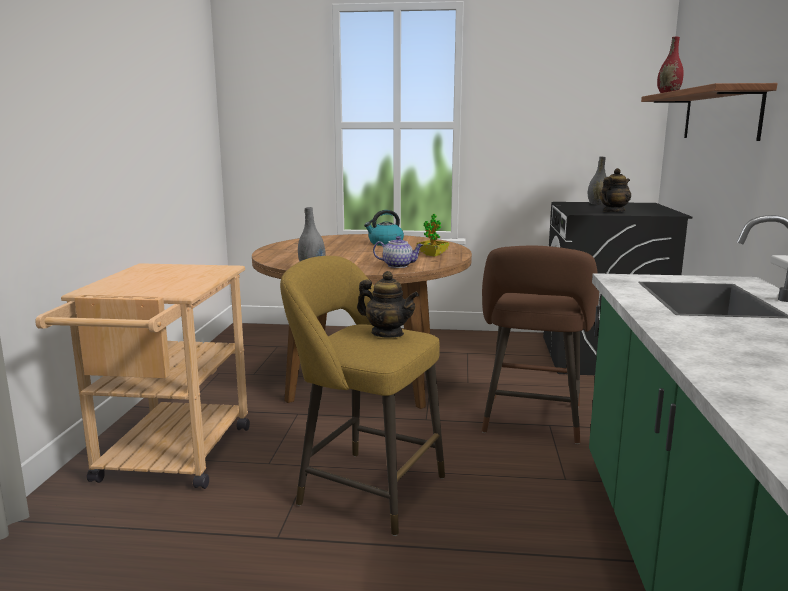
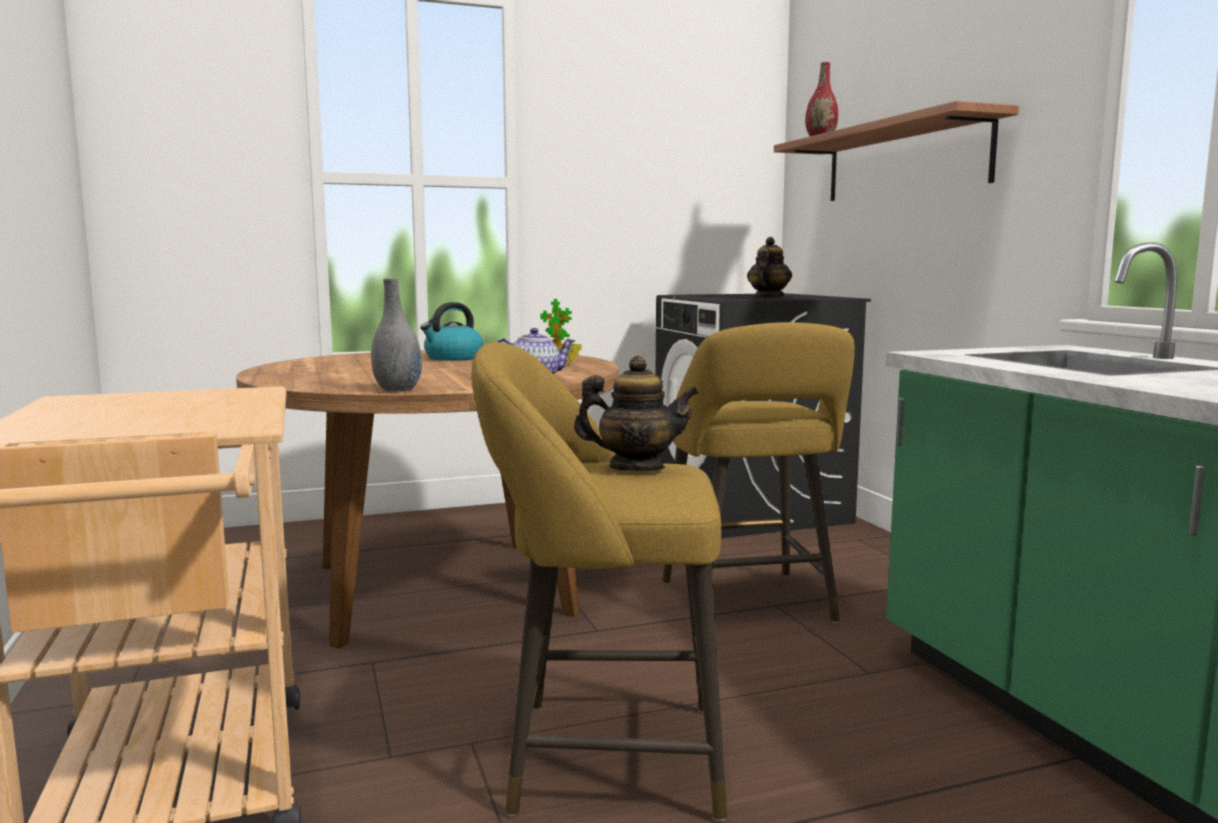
camera: 25 degrees left, 5 degrees down
(531, 422) = (749, 606): brown stool -> yellow stool
(597, 204) = (724, 295): grey vase -> none

